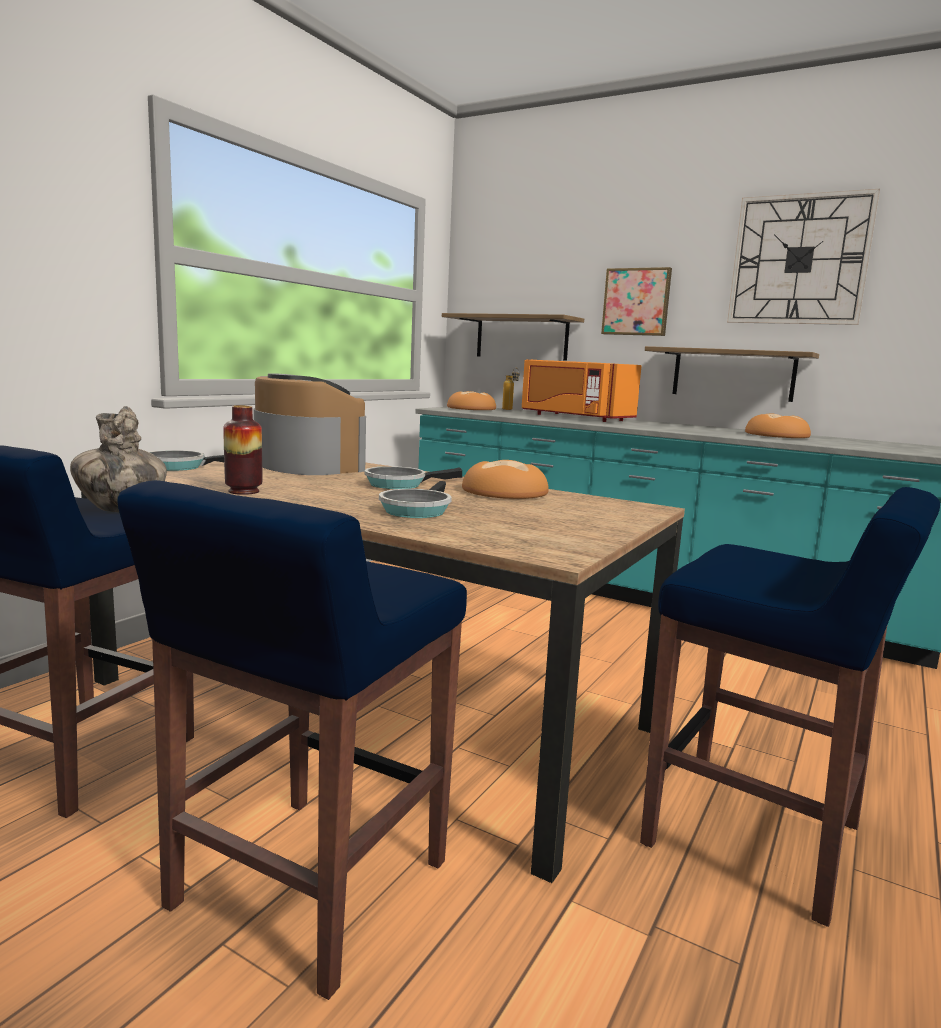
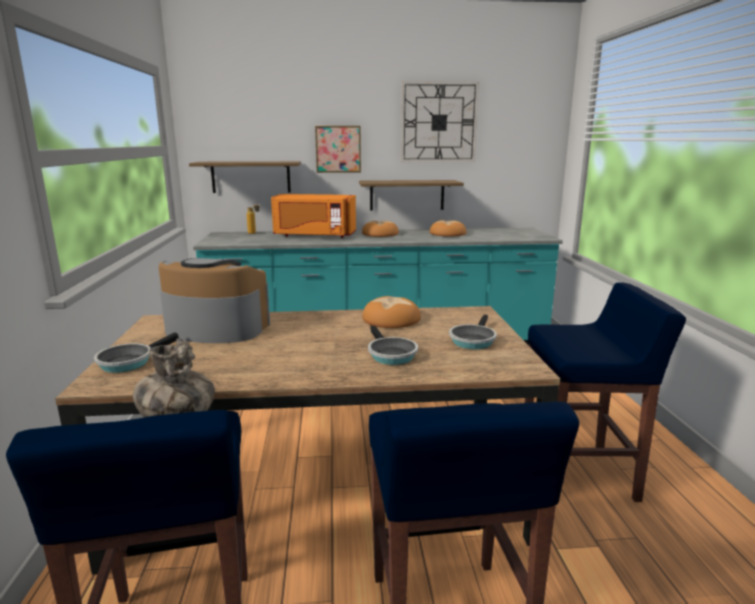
camera: 35 degrees left, 5 degrees up
(244, 491) = (252, 375): vase -> none
(400, 484) = (323, 331): frying pan -> frying pan (472, 340)
(471, 409) = (229, 238): bread -> bread (380, 234)

